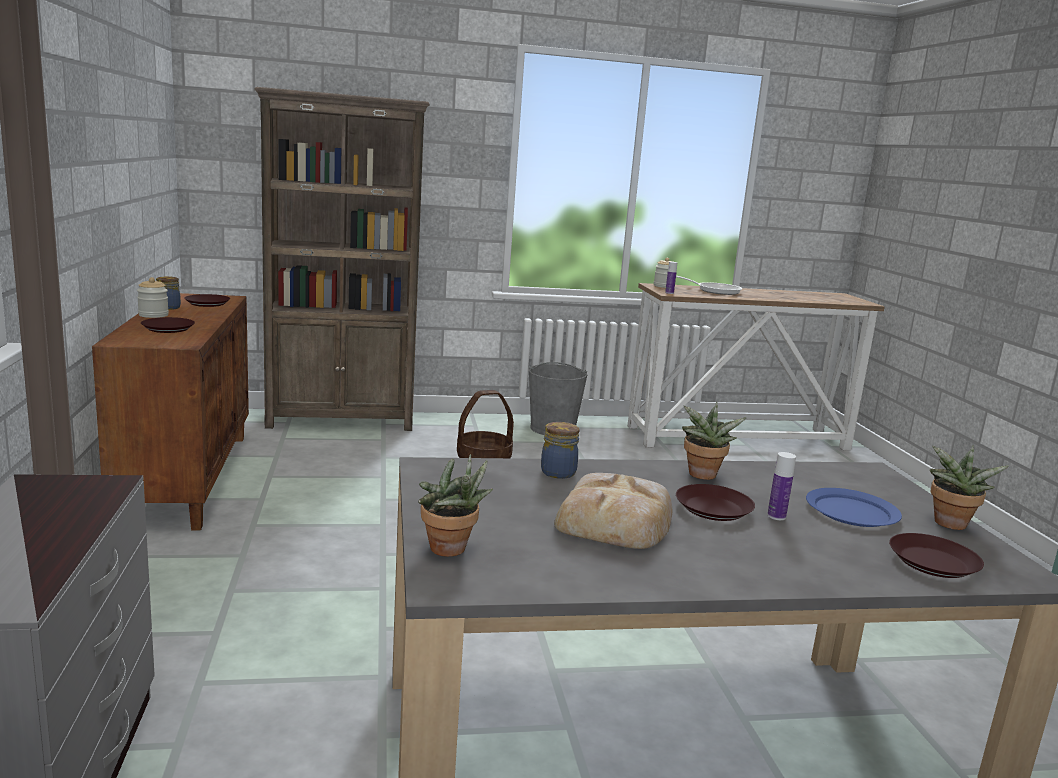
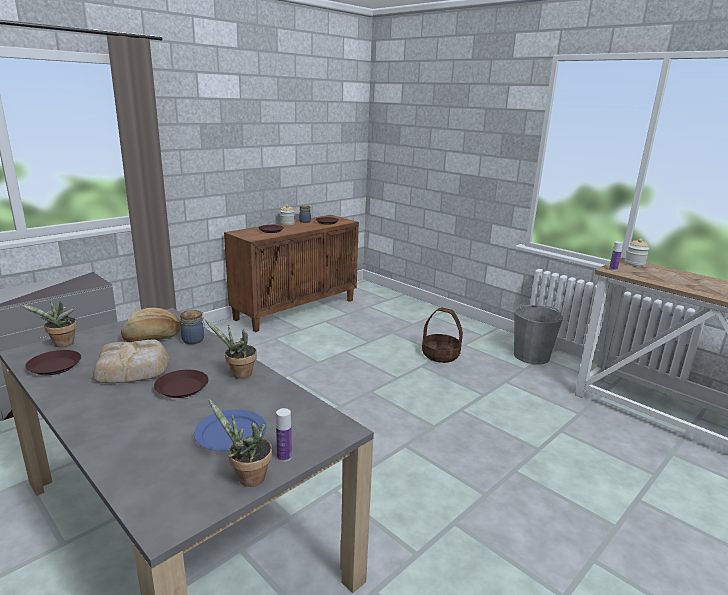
camera: 55 degrees right, 5 degrees up
(342, 420) = (415, 307): brown bookcase -> none
(513, 490) = (153, 337): none -> bread
(714, 291) = (679, 277): frying pan -> none
(776, 516) = (190, 408): bottle -> bottle (284, 457)
(934, 562) = (156, 478): brown plate -> brown plate (55, 367)

